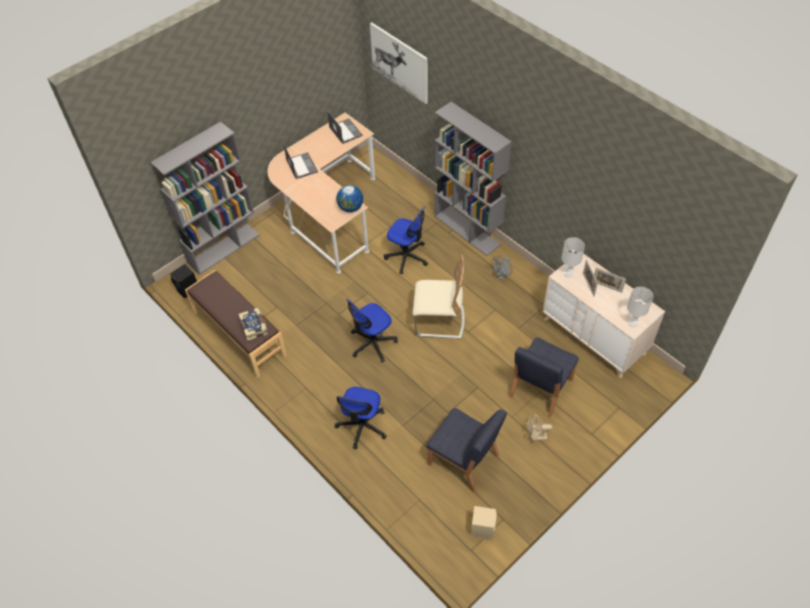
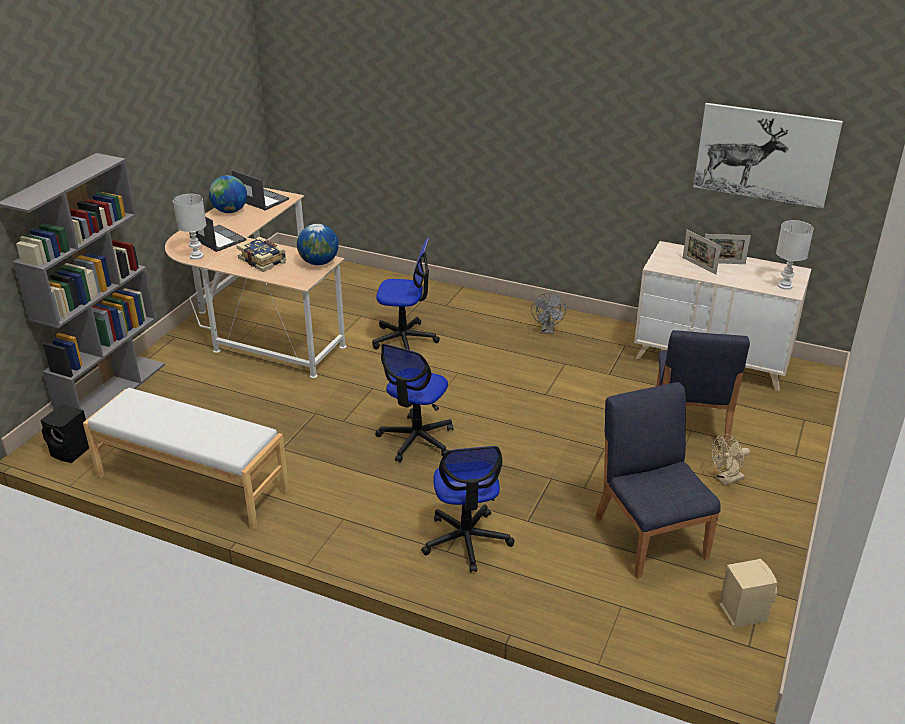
camera: 25 degrees left, 20 degrees down
(239, 334) = (191, 484): brown bench -> white bench
(254, 327) = (234, 435): book -> book (263, 260)
(321, 139) = (230, 211): none -> globe
(399, 62) = (329, 77): picture -> picture (765, 154)
(439, 321) = (497, 393): beige chair -> none
(464, 460) = (650, 536): blue chair -> blue chair turned 120 degrees counterclockwise
(467, 230) = (469, 298): grey bookcase -> none
(568, 273) = (664, 262): white table lamp -> white table lamp (196, 256)

